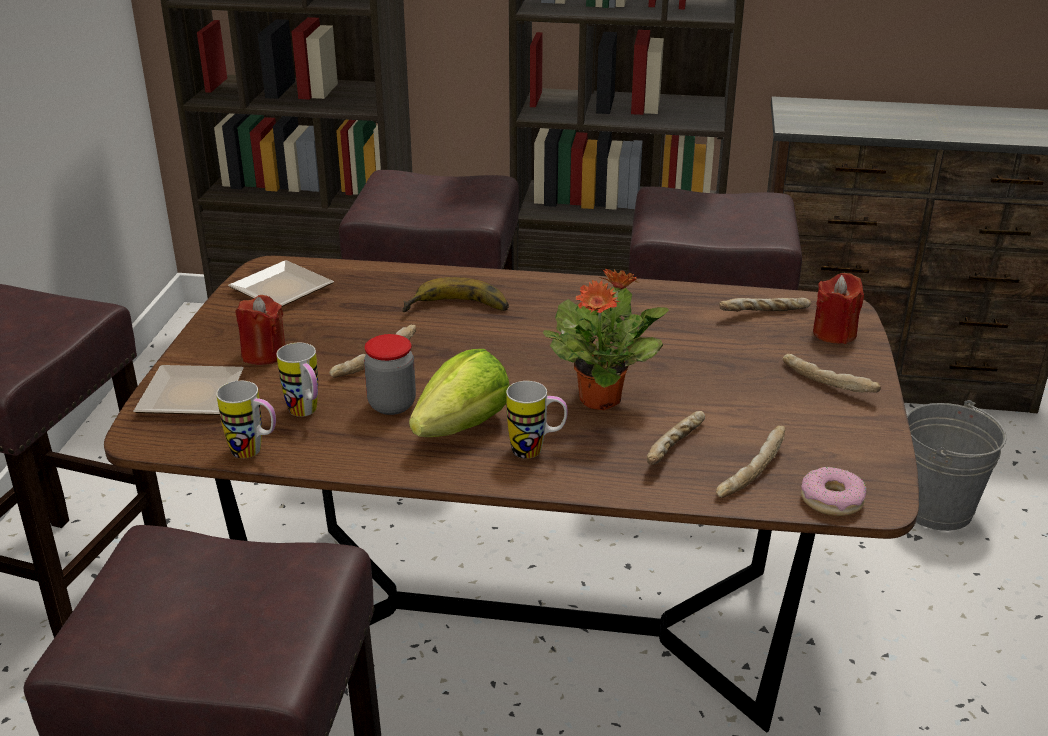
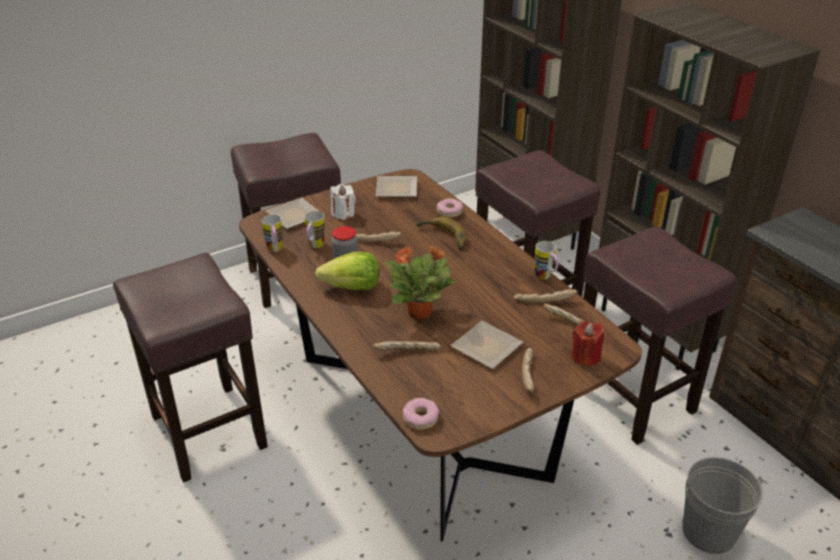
camera: 50 degrees right, 5 degrees up
(264, 354) = (343, 214): red candle -> white candle
(405, 279) = (449, 212): none -> donut
(536, 451) = (357, 315): mug -> mug (545, 278)
(737, 388) = (484, 347): none -> plate
(749, 471) = (414, 382): bread -> bread (544, 300)

